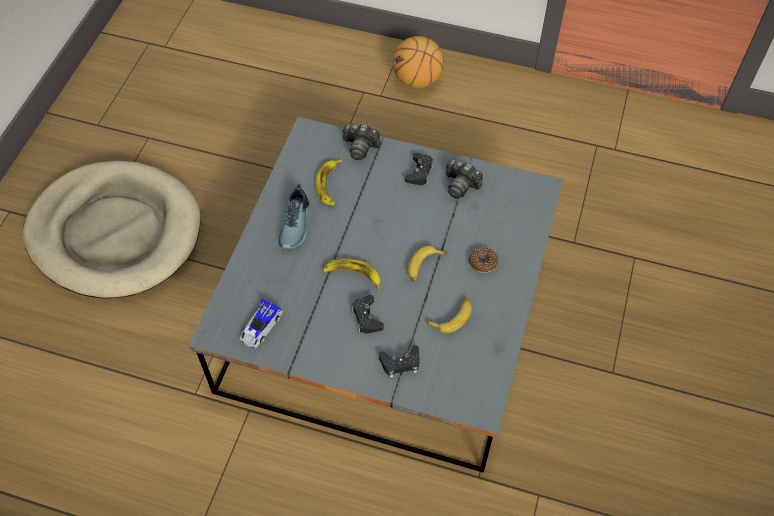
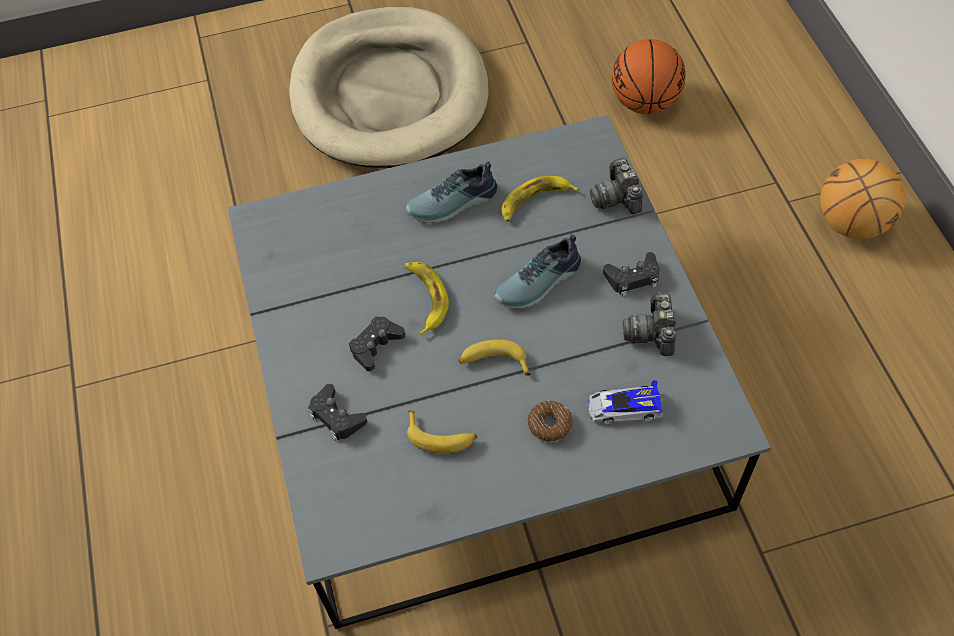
camera: 60 degrees right, 0 degrees up
(254, 112) = (645, 102): none -> basketball
(260, 327) = (293, 254): toy car -> toy car (624, 408)
(388, 215) = (540, 283): none -> shoe

